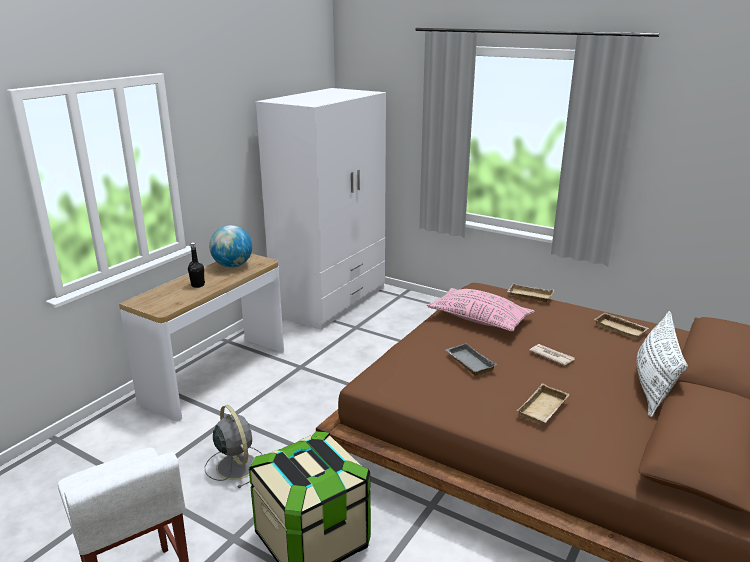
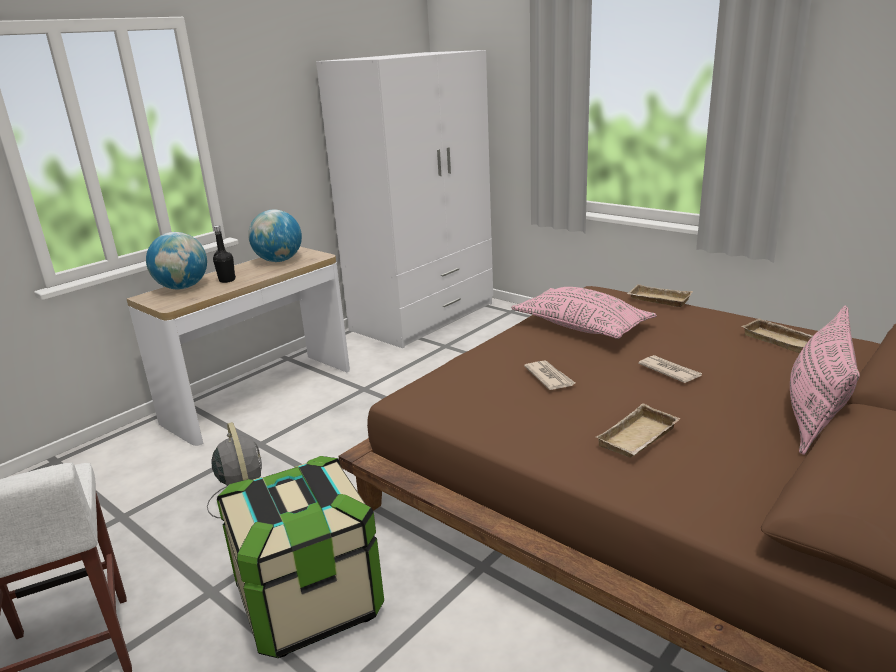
camera: 10 degrees right, 0 degrees up
(163, 292) = (183, 287): none -> globe
(468, 363) = (549, 377): grey tray -> newspaper
(653, 386) = (815, 414): white pillow -> pink pillow

